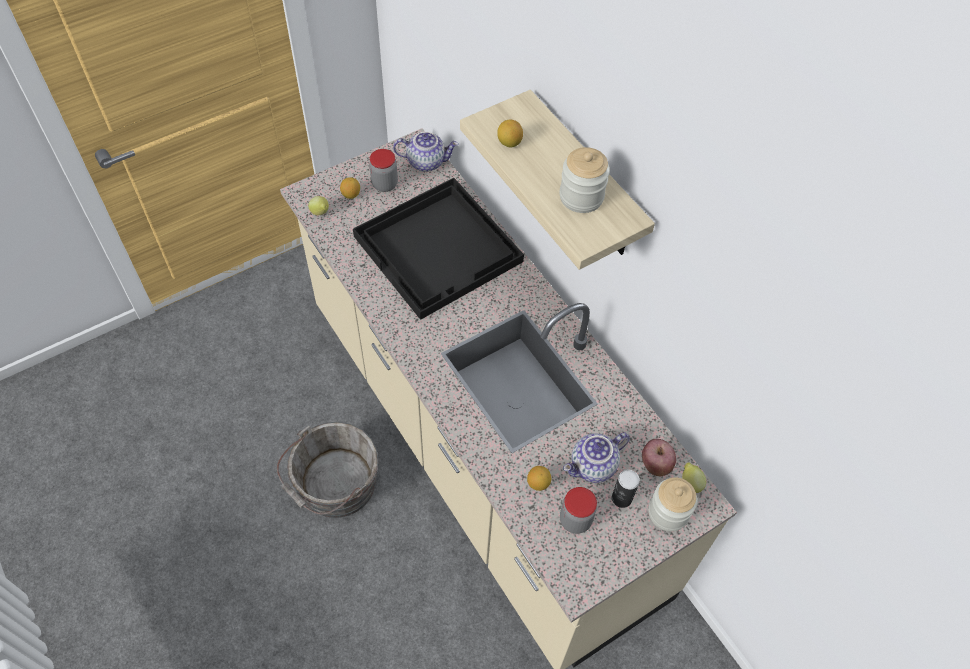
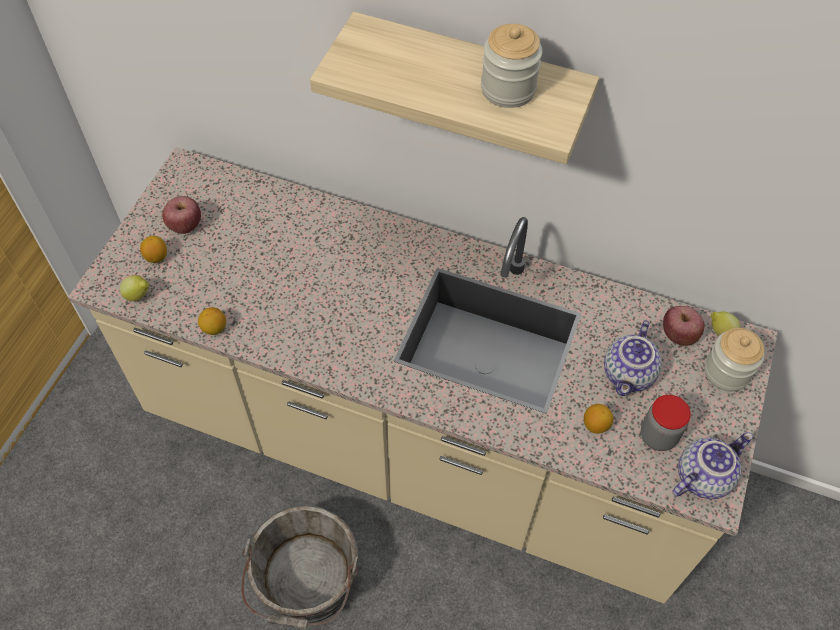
camera: 35 degrees left, 0 degrees up
(384, 184) = (185, 225): jar -> apple
(426, 161) = (210, 178): teapot -> teapot (702, 476)
(439, 249) = (301, 258): black tray -> none
(509, 143) = (385, 75): lemon -> lemon (214, 328)
(621, 498) = (678, 386): can -> none

